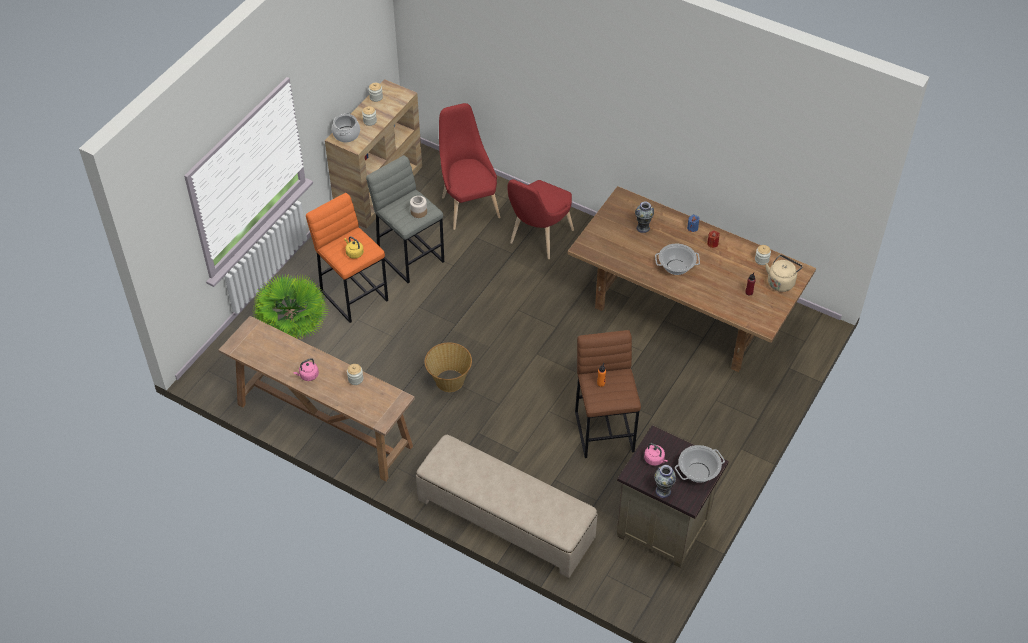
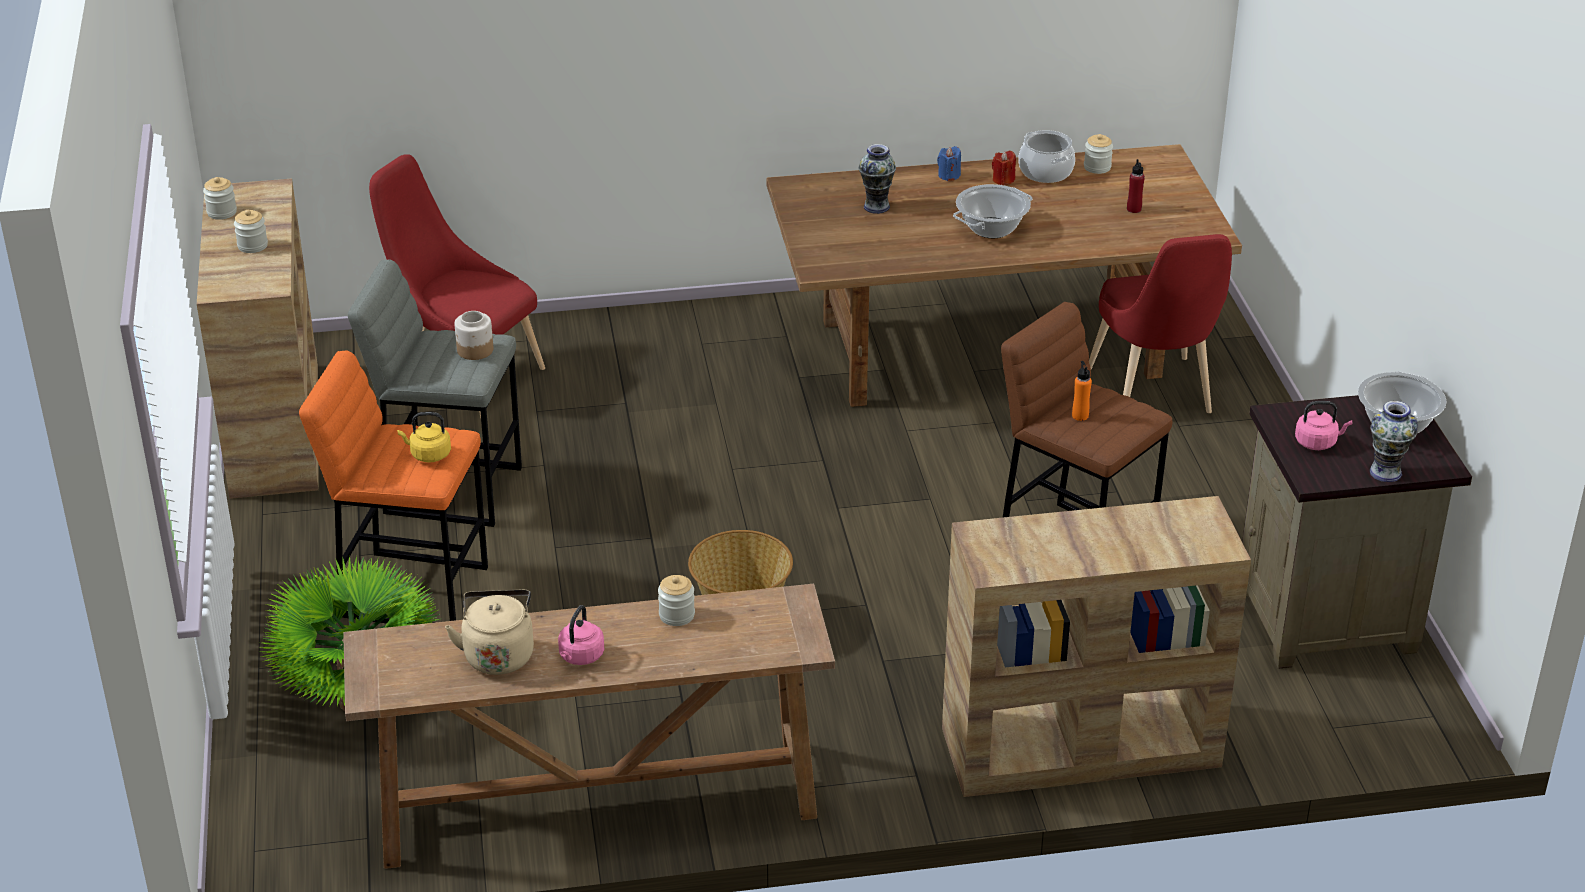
camera: 40 degrees left, 15 degrees down
(346, 134) = (231, 279): cooking pot -> cooking pot (1046, 172)
(504, 518) = (1081, 749): beige bench -> brown bookcase
(538, 239) = (645, 366): red chair -> red chair (1153, 396)
(781, 282) = (1159, 178): beige kettle -> beige kettle (498, 654)

